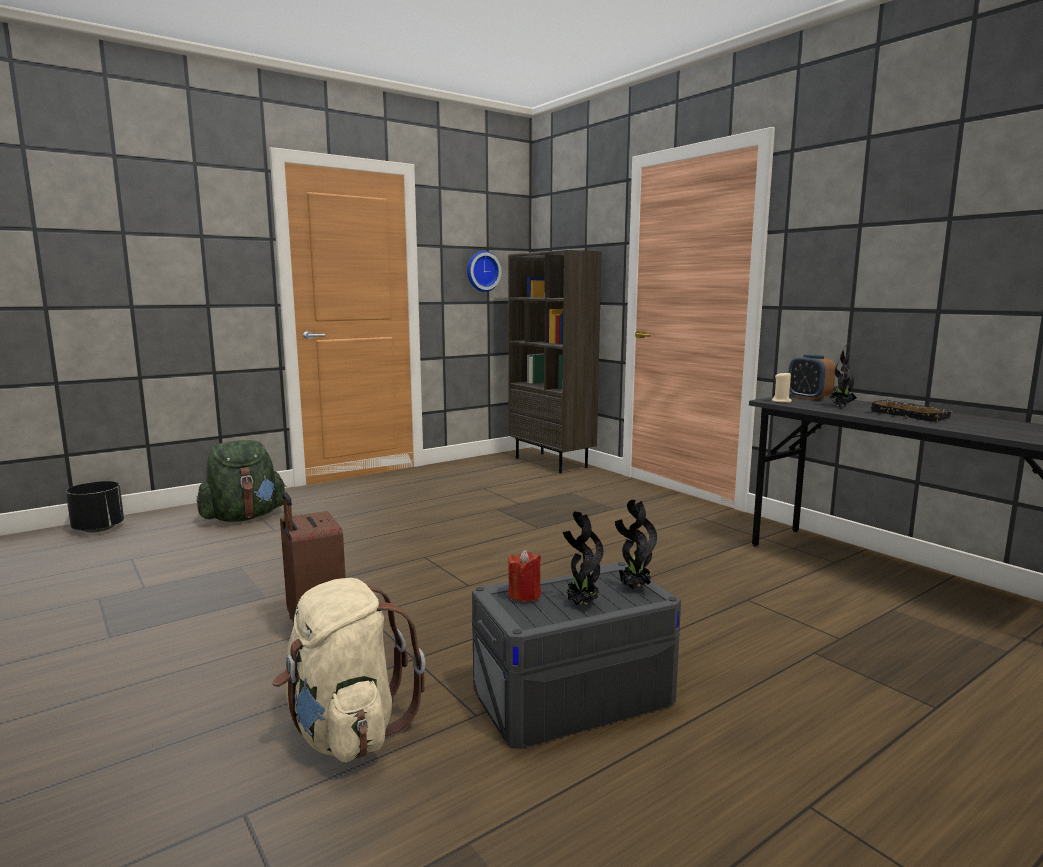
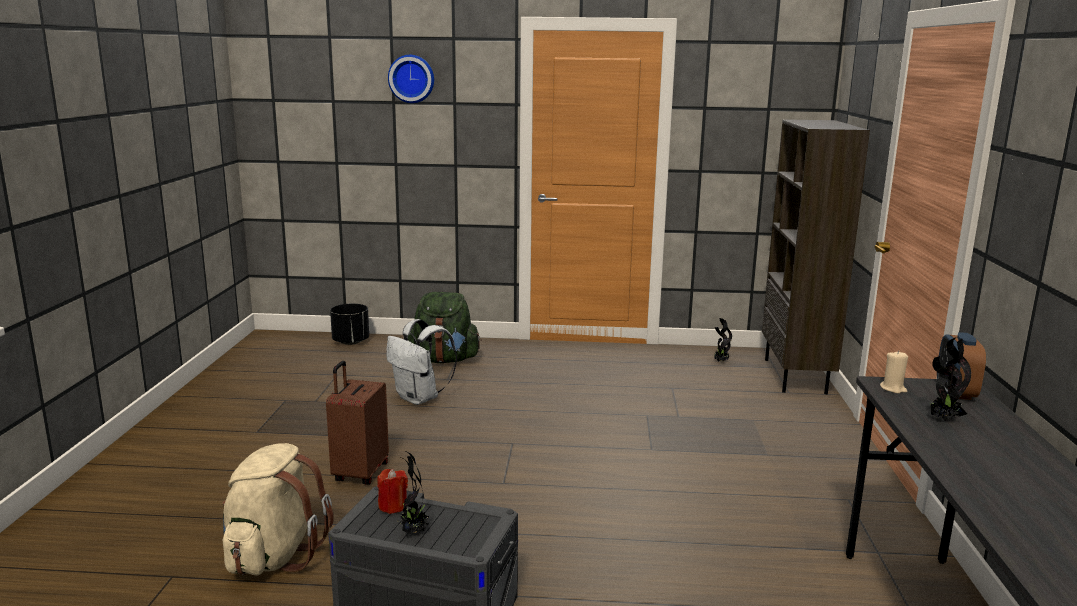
camera: 40 degrees right, 5 degrees up
(272, 551) = (420, 398): none -> white backpack
(482, 271) = (756, 136): wall clock -> wall clock (412, 78)
(633, 587) = (473, 536): potted plant -> potted plant (720, 361)
(912, 415) = (996, 462): black tray -> none

